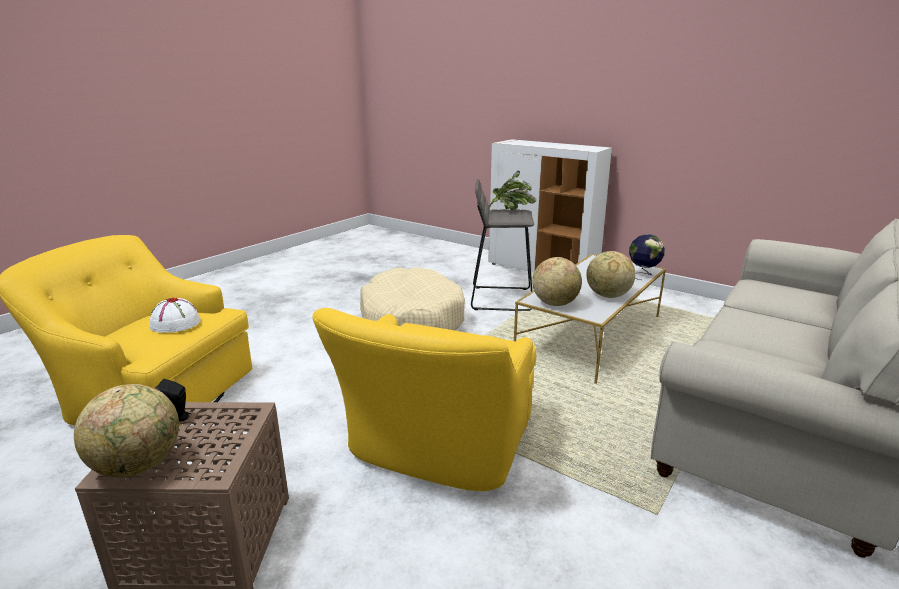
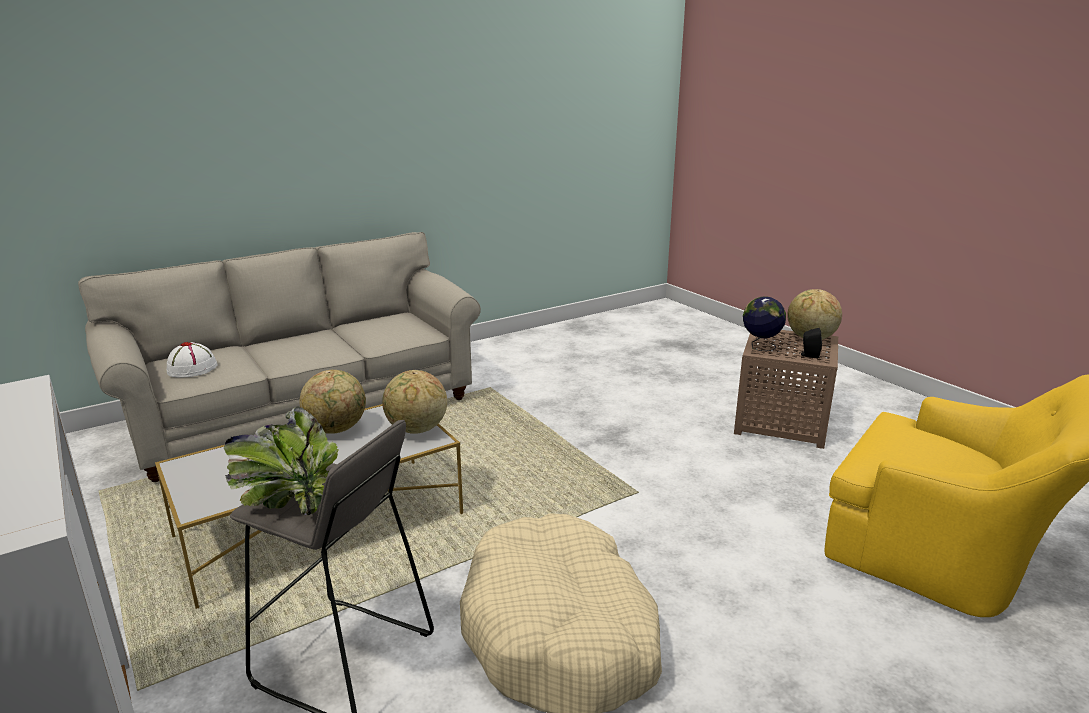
camera: 160 degrees left, 0 degrees up
(175, 324) = (904, 446): white hat -> white hat (192, 368)
(436, 447) = (611, 443): yellow armchair -> none
(643, 275) = (220, 454): globe -> globe (760, 347)

